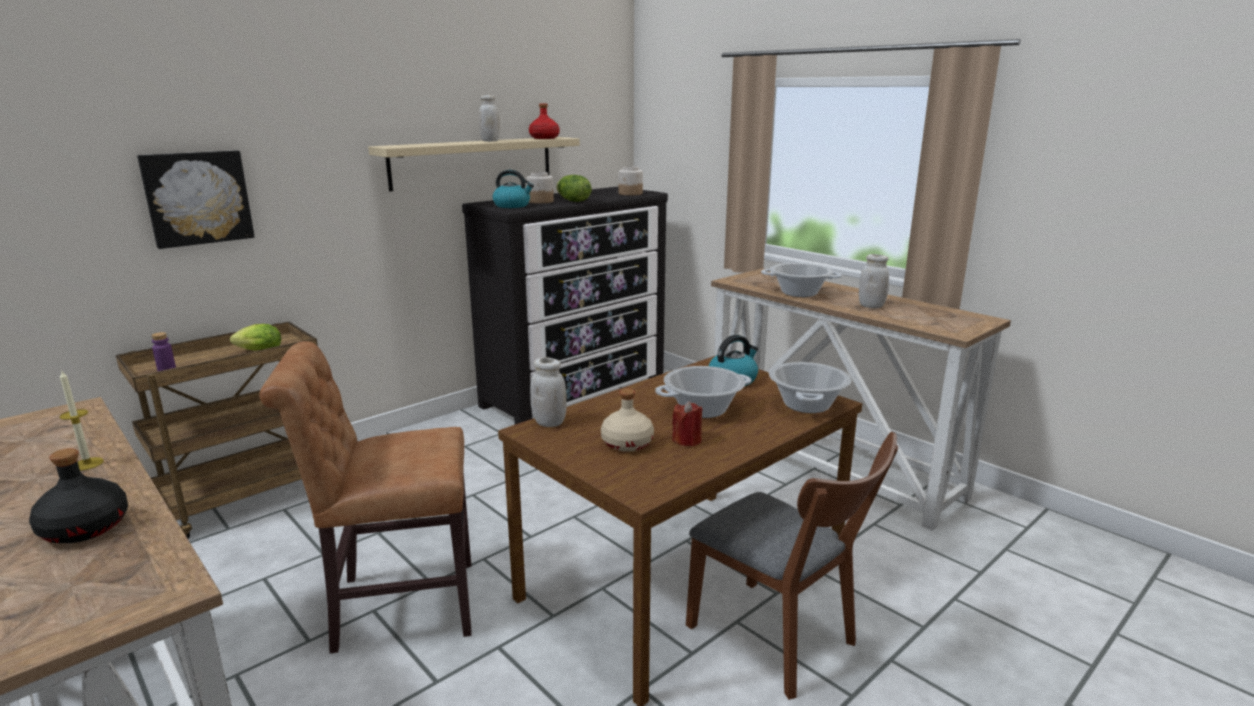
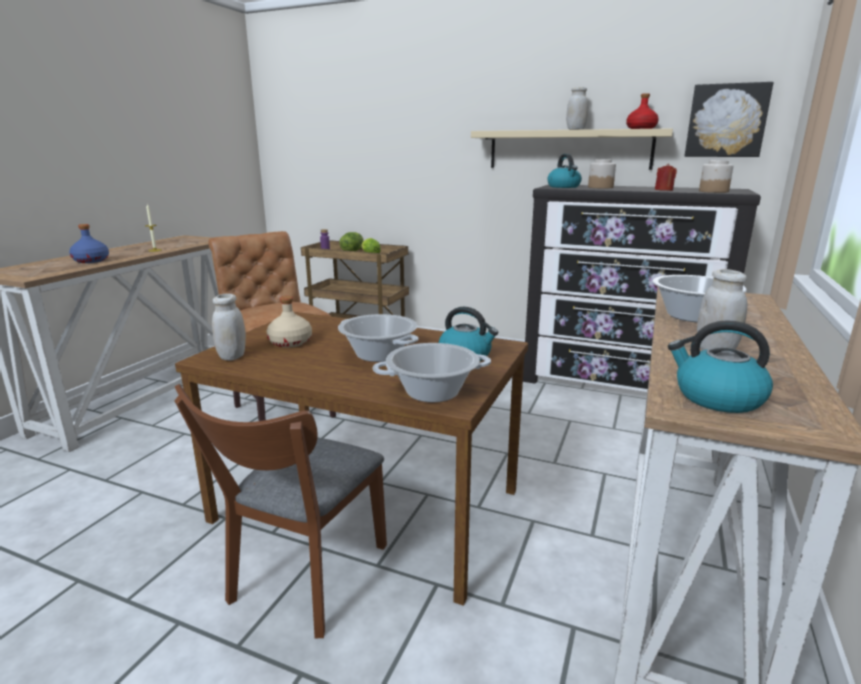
camera: 65 degrees right, 0 degrees up
(86, 528) = (91, 261): black bottle -> blue bottle
(197, 198) = (376, 159): picture -> picture (726, 121)
(549, 422) = (314, 319): white jar -> white jar (232, 356)
(573, 201) = (625, 189): lettuce -> lettuce (352, 251)
(687, 440) = (307, 358): red candle -> red candle (663, 190)
(945, 324) = (717, 398): none -> kettle

